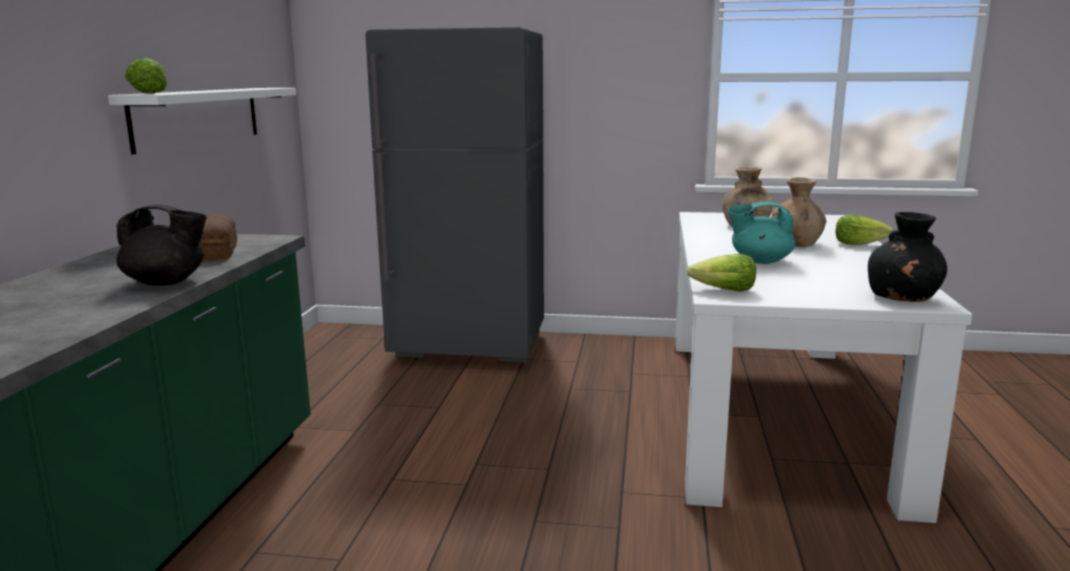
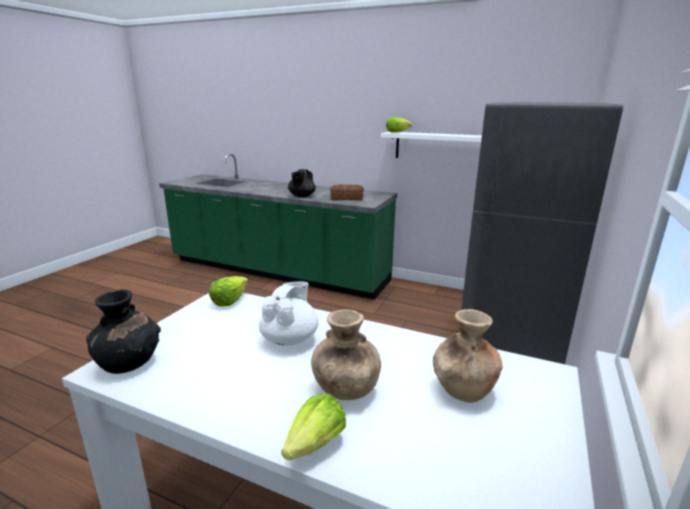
camera: 105 degrees right, 5 degrees up
(760, 261) = (290, 338): turquoise teapot -> white teapot

